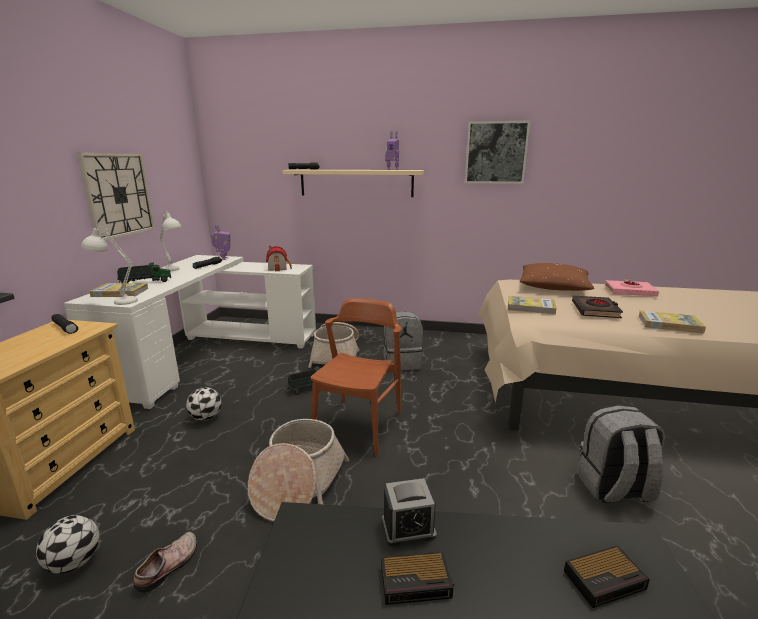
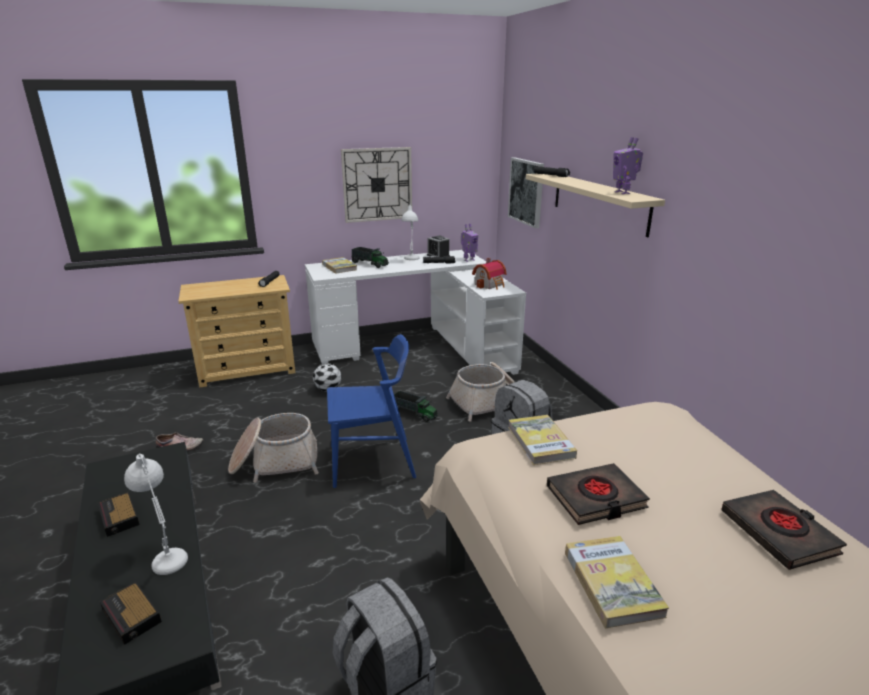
camera: 60 degrees right, 5 degrees up
(75, 562) = (174, 418): football -> none
(116, 301) = (320, 273): white table lamp -> white table lamp (166, 553)
(358, 425) = (372, 461): brown chair -> blue chair
(408, 528) = (170, 500): alarm clock -> alarm clock (438, 256)
(496, 152) = (761, 190): picture -> picture (526, 191)
(553, 287) = (679, 449): brown pillow -> none
(629, 291) = (779, 533): pink book -> black book

